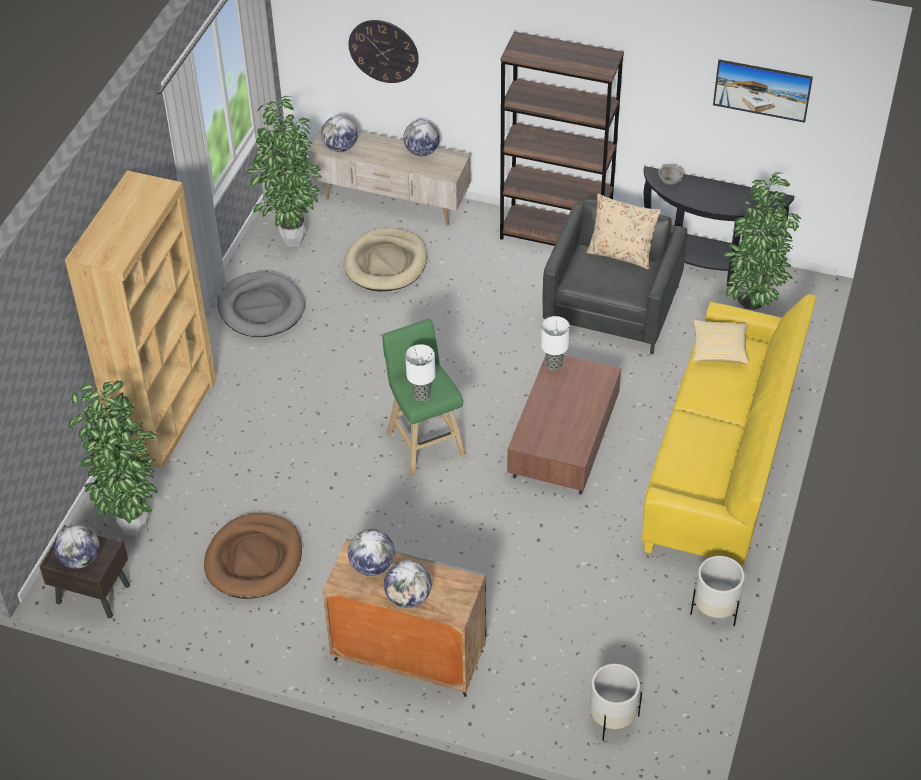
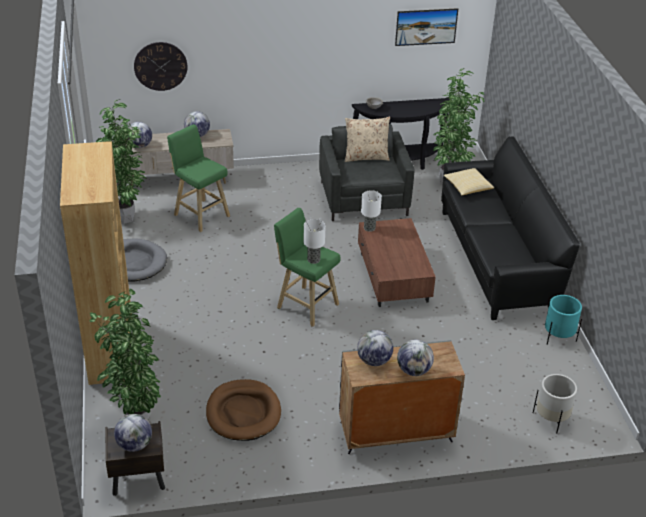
camera: 30 degrees left, 10 degrees down
(386, 263) = (200, 214): beige dog bed -> green stool
(555, 236) = (298, 171): brown bookcase -> none
(715, 610) = (558, 337): white planter -> turquoise planter
(721, 465) = (496, 260): yellow sofa -> black sofa

